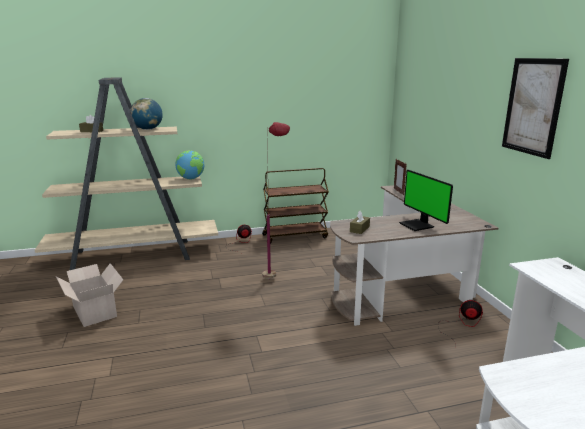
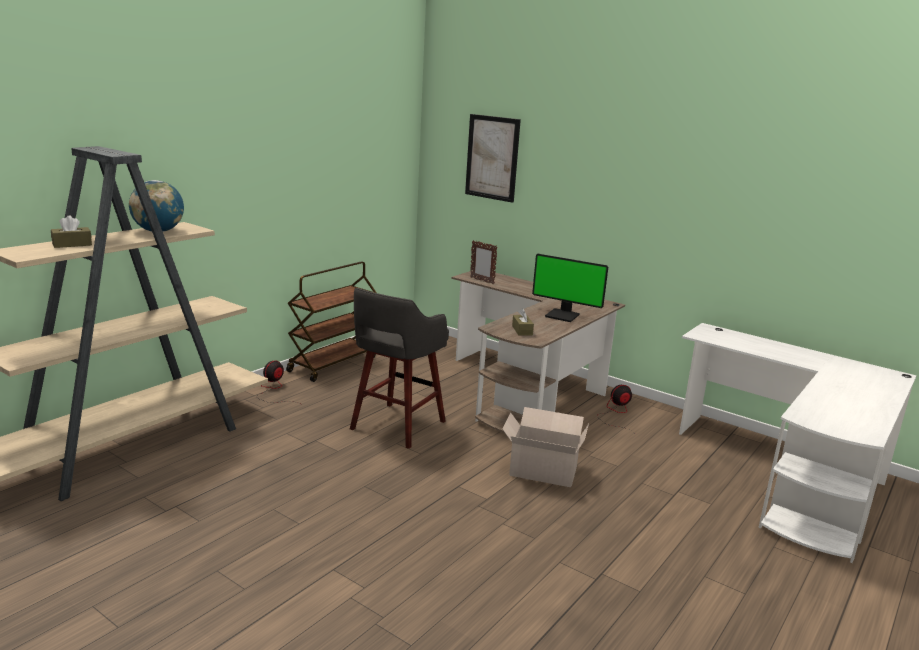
camera: 40 degrees left, 0 degrees up
(94, 310) = (208, 533): cardboard box -> cardboard box (541, 470)
(191, 179) = (213, 303): globe -> none
(276, 283) = (396, 426): red floor lamp -> grey stool
(533, 106) = (657, 179): picture -> picture (492, 158)

